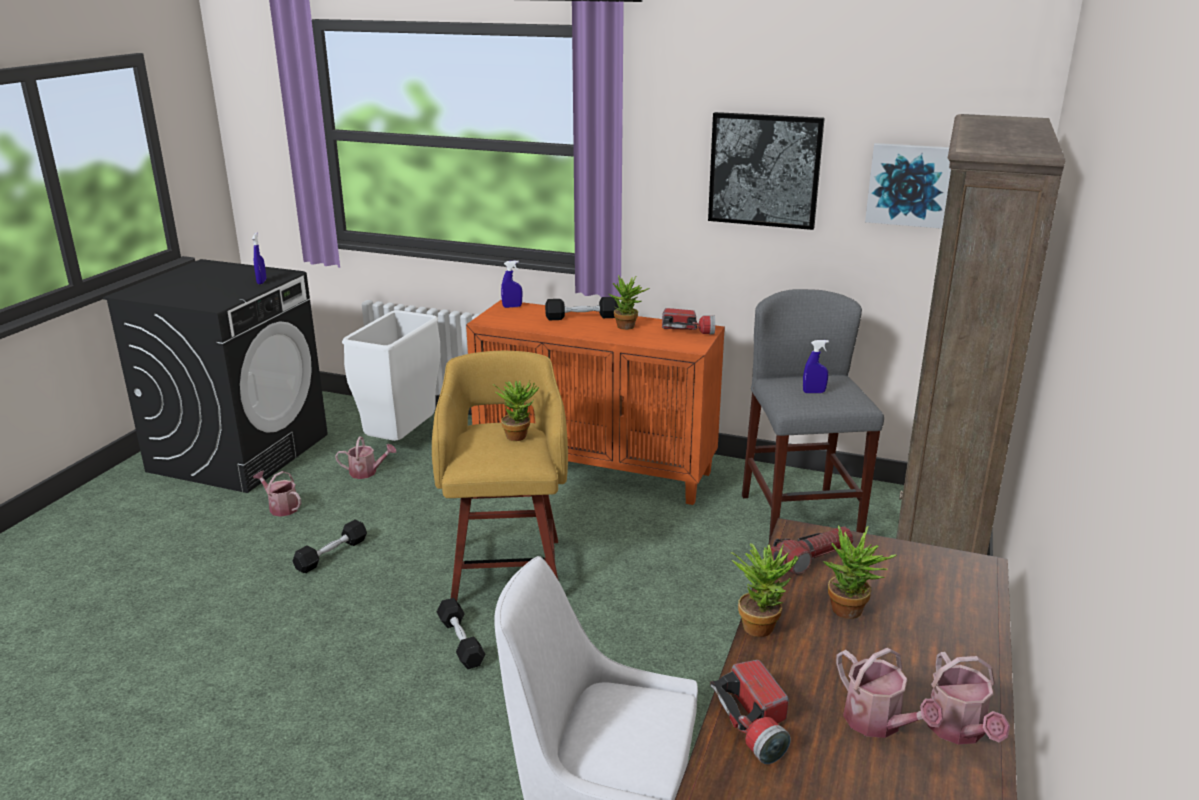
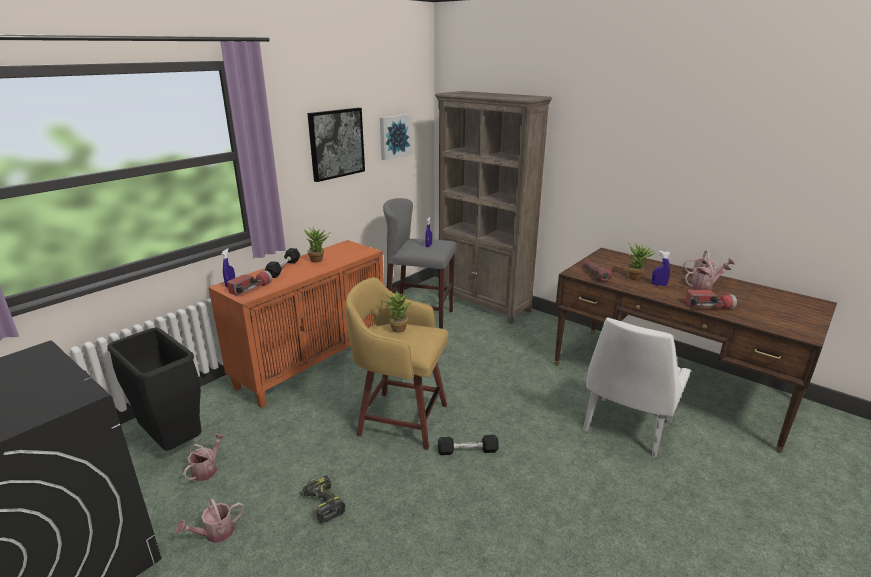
camera: 70 degrees left, 0 degrees up
(261, 282) = (45, 365): blue spray bottle -> blue spray bottle (659, 285)
(331, 554) = (322, 504): black dumbbell -> power drill
(403, 441) = (174, 442): white trash can -> black trash can
(688, 331) = (343, 248): flashlight -> flashlight (251, 289)
(761, 624) = (642, 293): potted plant -> none

